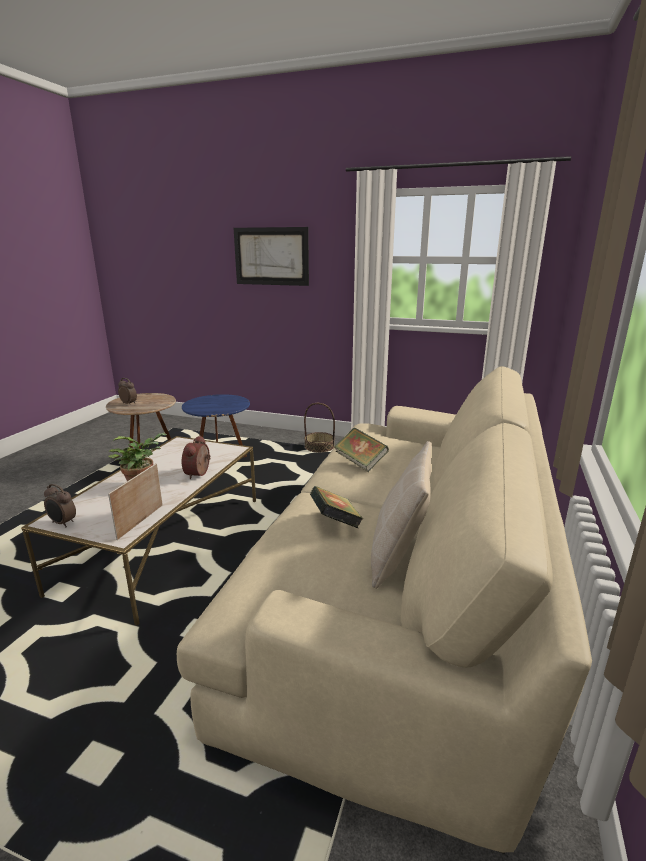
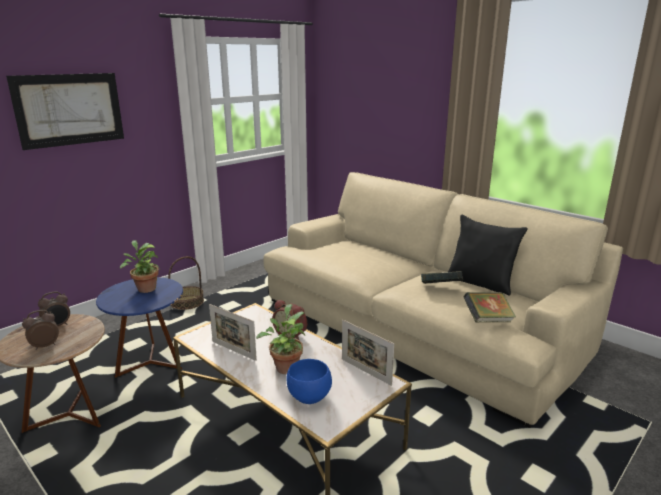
camera: 65 degrees left, 0 degrees up
(62, 523) = (339, 417): alarm clock -> alarm clock (58, 326)
(92, 504) = (308, 398): none -> blue bowl
(162, 459) = (233, 350): none -> picture frame
(225, 402) = (145, 288): none -> potted plant
(360, 462) = (359, 264): book -> book (487, 320)
(398, 556) = (481, 283): beige pillow -> black pillow

